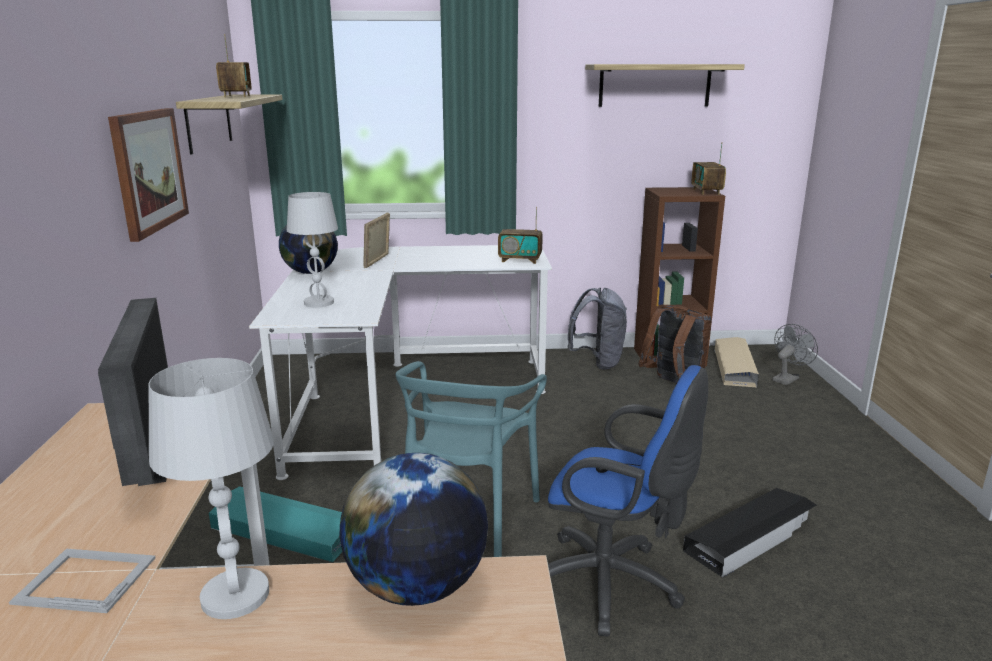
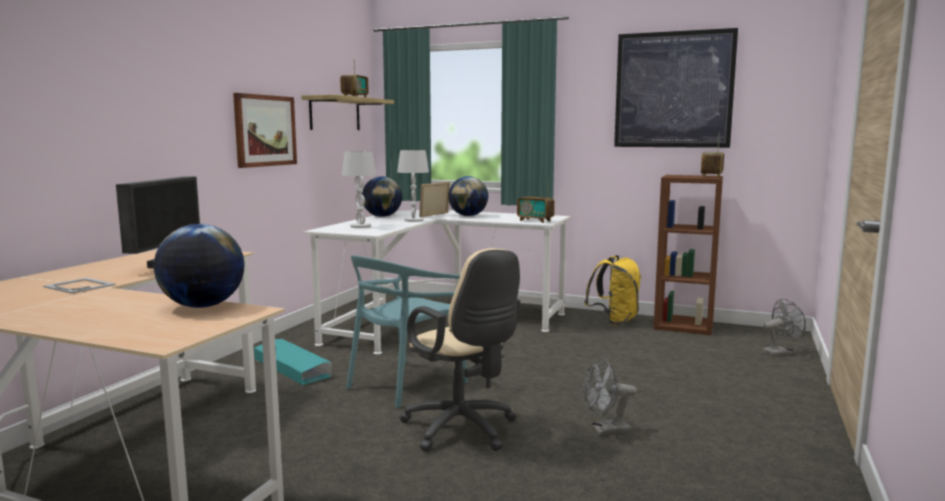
camera: 25 degrees right, 10 degrees down
(236, 596) = (125, 297): white table lamp -> white table lamp (414, 220)
(423, 258) = (468, 216): none -> globe
(597, 362) = (614, 321): grey backpack -> yellow backpack
(612, 585) = (463, 431): blue office chair -> beige office chair
(654, 85) = (673, 90): shelf -> picture
(674, 384) = (664, 341): brown backpack -> none
(734, 367) = (737, 339): beige storage box -> none
(750, 537) = (605, 430): black storage box -> grey fan

